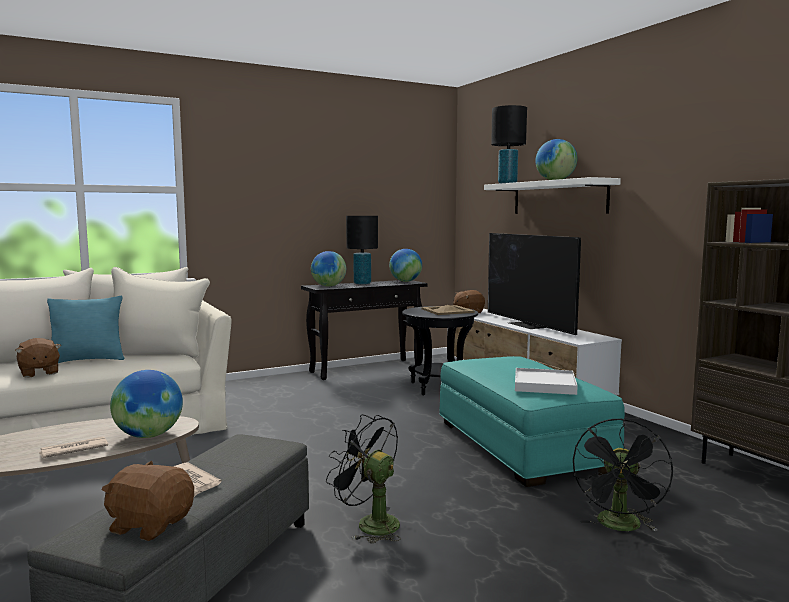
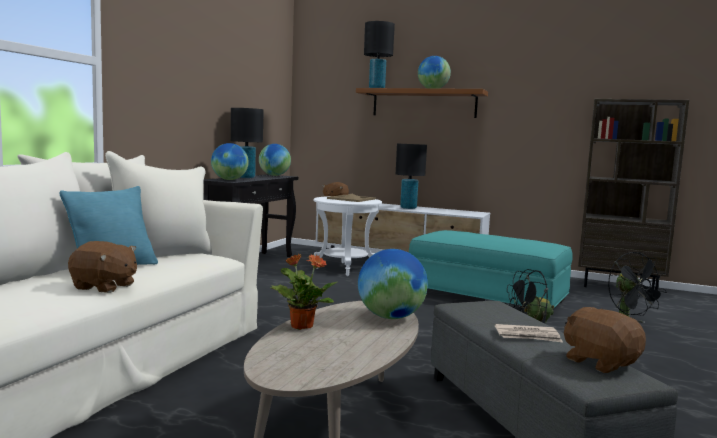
camera: 40 degrees left, 0 degrees up
(73, 450) = (373, 340): newspaper -> none
(75, 427) = (301, 326): none -> potted plant
(150, 525) = (600, 362): brown plush toy -> brown plush toy turned 75 degrees clockwise
(439, 387) = (345, 269): black side table -> white side table
(528, 325) = (408, 208): television -> black table lamp
(544, 385) = (526, 243): white tray -> none
(558, 197) = (424, 103): white shelf -> brown shelf

